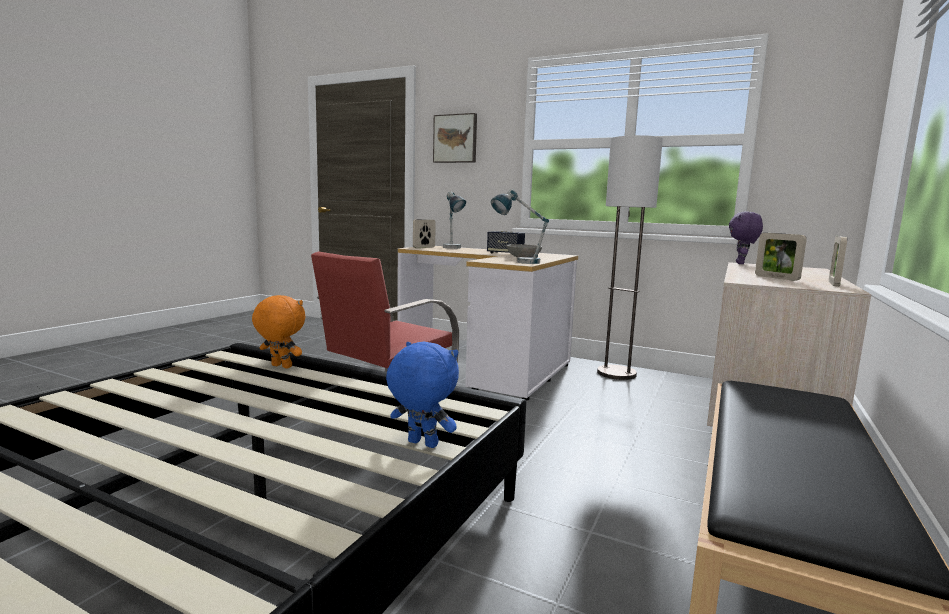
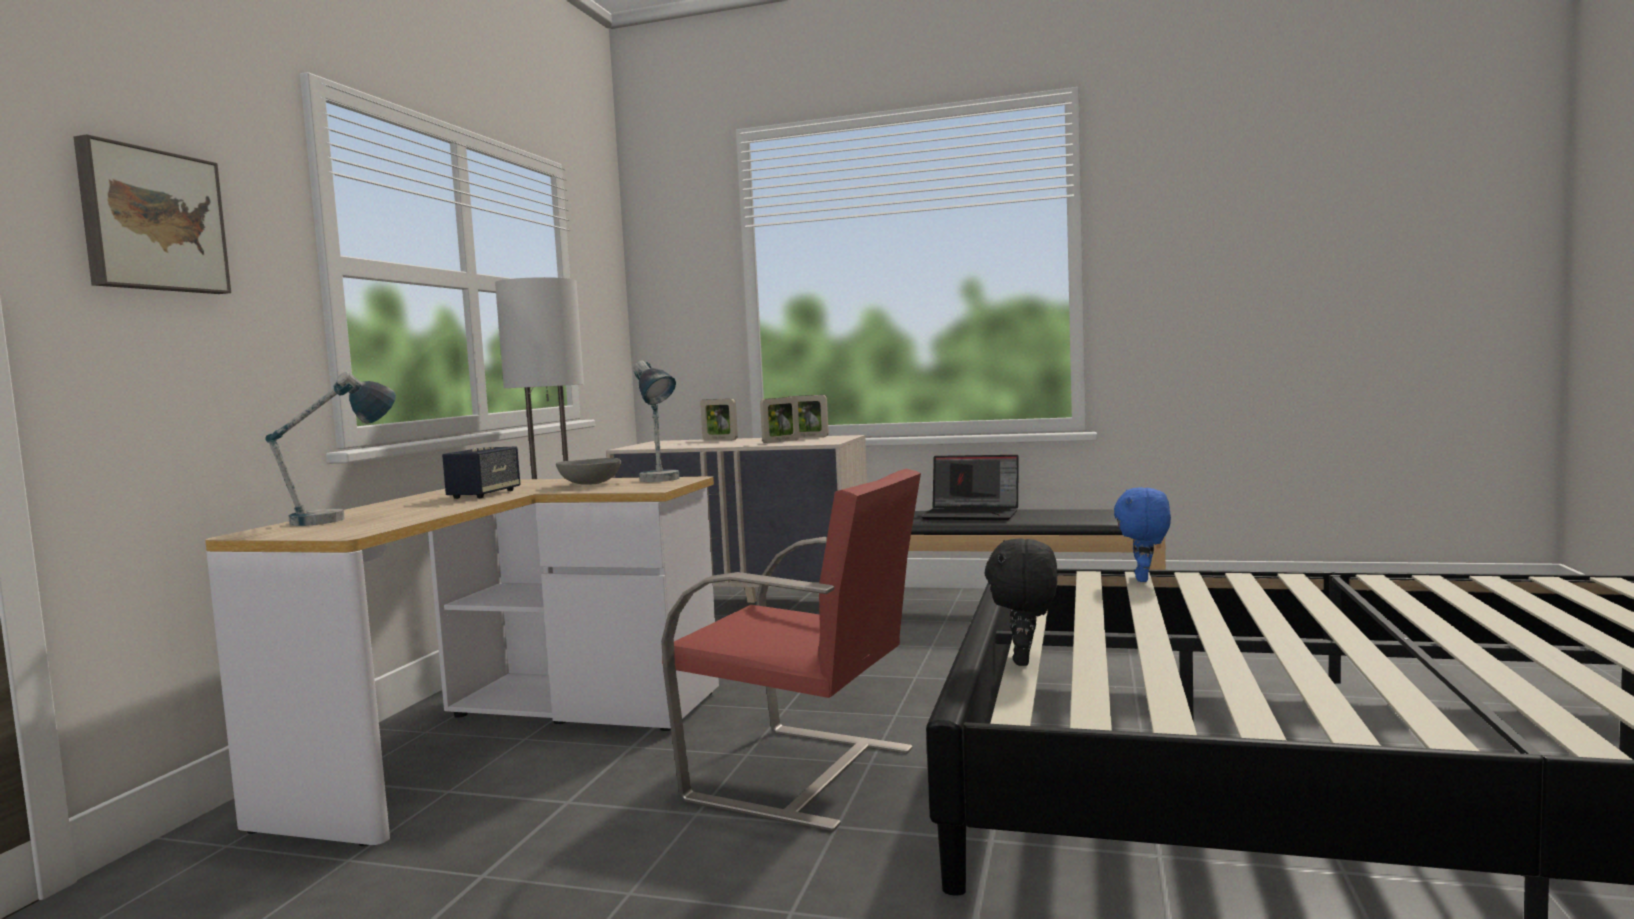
camera: 100 degrees left, 5 degrees down
(280, 367) = (1025, 661): orange plush toy -> black plush toy
(424, 247) = (323, 531): picture frame -> picture frame (720, 440)
(741, 263) = (628, 448): purple plush toy -> none
(793, 416) = (973, 514): none -> laptop

